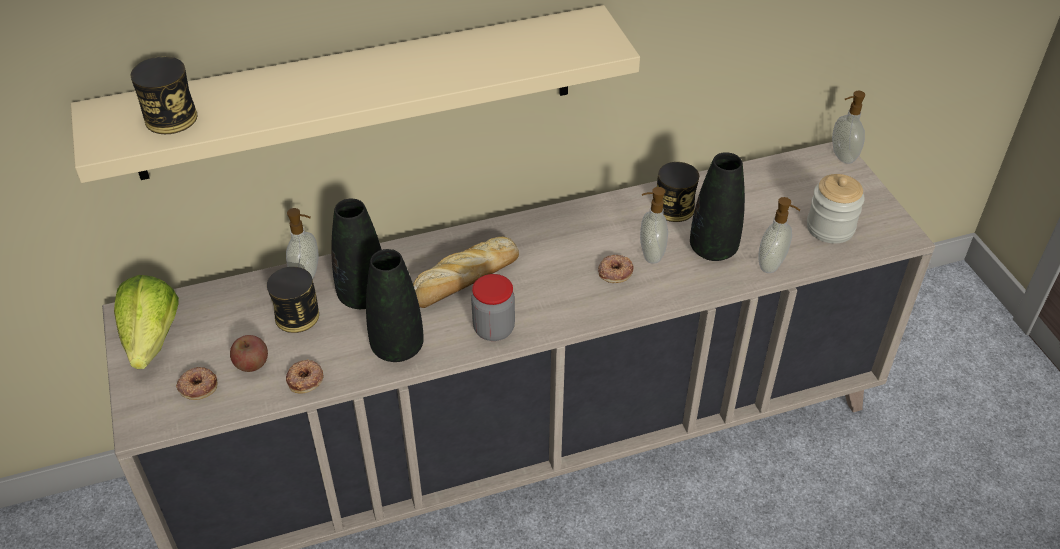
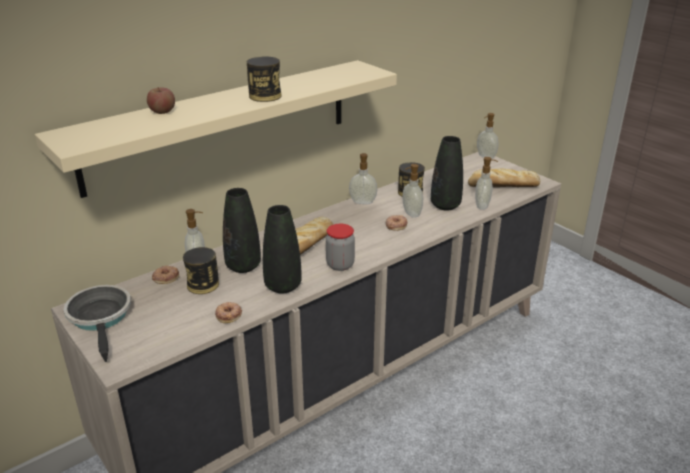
camera: 20 degrees left, 15 degrees down
(152, 339) = (101, 318): lettuce -> frying pan
(171, 118) = (117, 130): can -> can (265, 96)
(198, 386) = (151, 335): donut -> donut (165, 277)
(251, 363) = (184, 315): apple -> apple (162, 111)
(591, 211) = (363, 202): none -> soap dispenser
(830, 228) = (502, 185): jar -> bread

